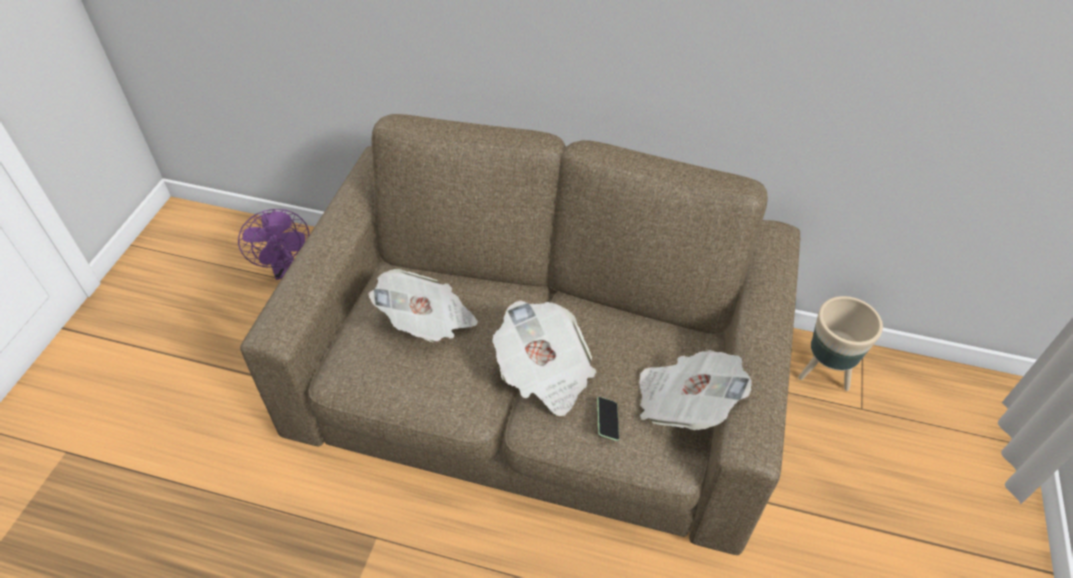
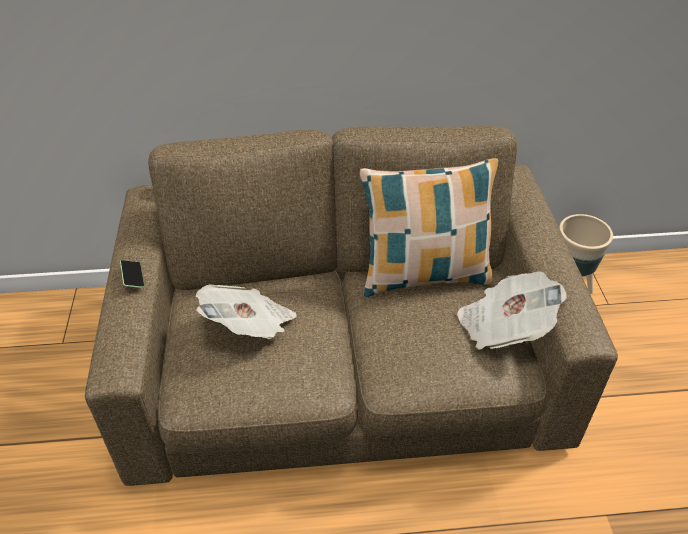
camera: 20 degrees left, 5 degrees down
(285, 269) = (61, 333): purple fan -> none
(544, 373) = (377, 338): newspaper -> none
(607, 422) = (450, 361): phone -> phone (133, 278)
(631, 319) = (424, 275): none -> pillow

